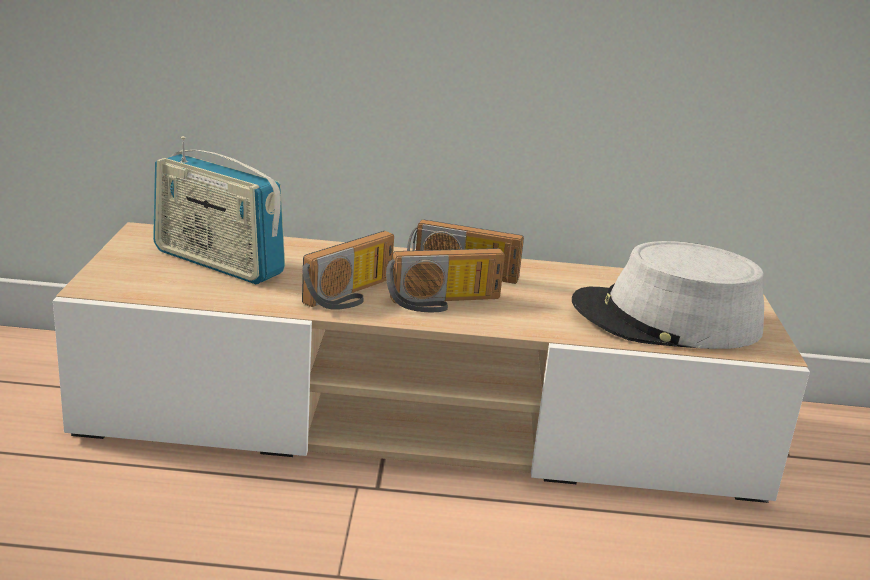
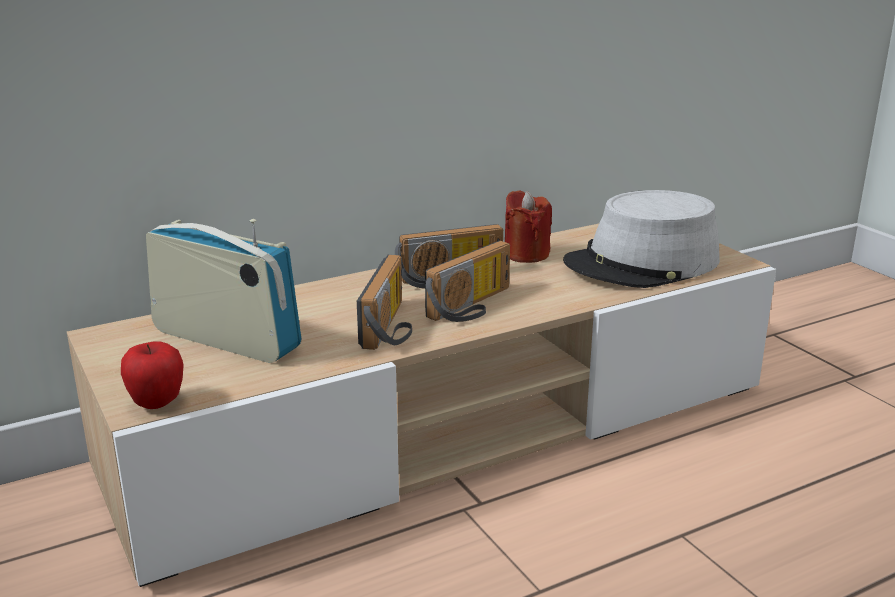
camera: 30 degrees left, 0 degrees up
(107, 288) = (157, 403): none -> apple
(217, 263) = (226, 340): radio -> radio turned 150 degrees counterclockwise
(562, 277) = (526, 254): none -> red candle

